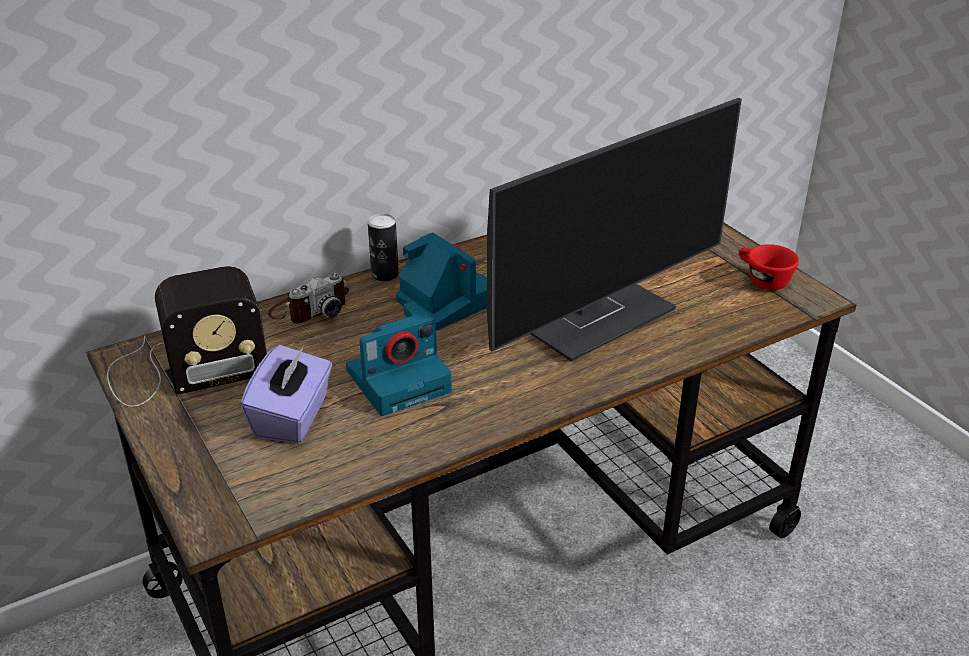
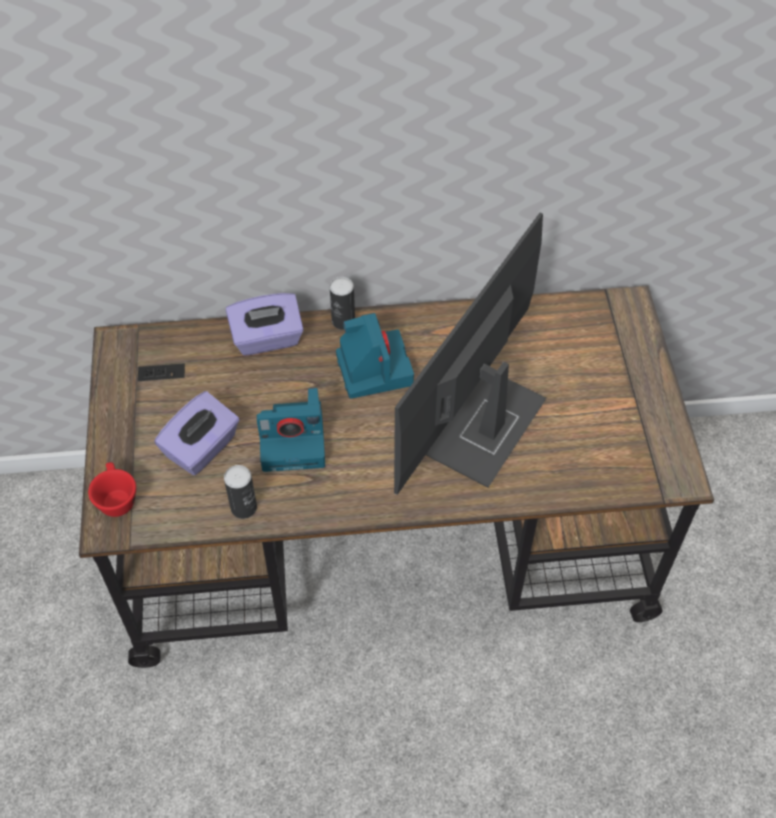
camera: 25 degrees right, 20 degrees up
(182, 370) = (149, 372): radio -> none
(309, 309) = (267, 339): camera -> purple tissue box
(381, 454) = (243, 507): none -> can
(594, 315) = (481, 429): monitor -> monitor turned 135 degrees clockwise
(762, 280) = (651, 441): red cup -> red cup (116, 498)

